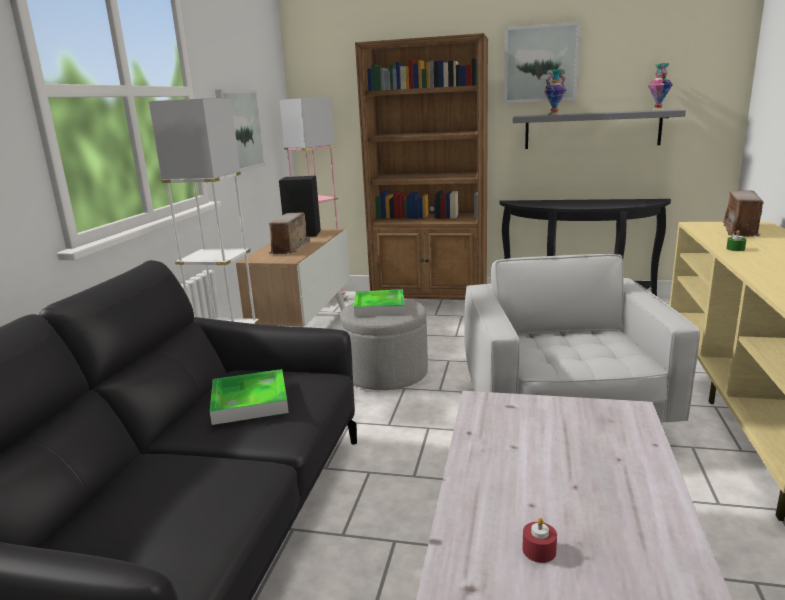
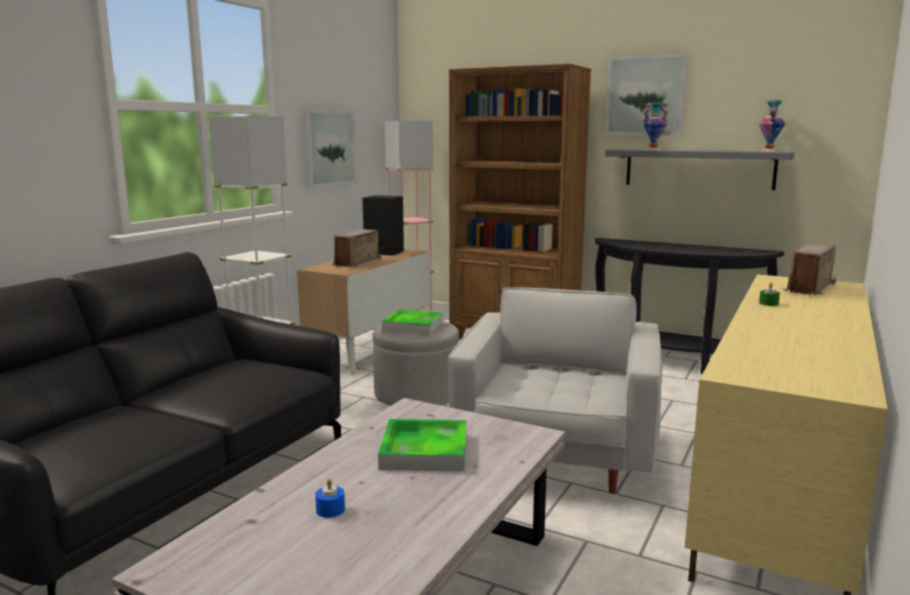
camera: 15 degrees right, 5 degrees down
(250, 401) = (224, 380): tray -> tray (424, 451)
(539, 550) = (330, 510): red candle -> blue candle

